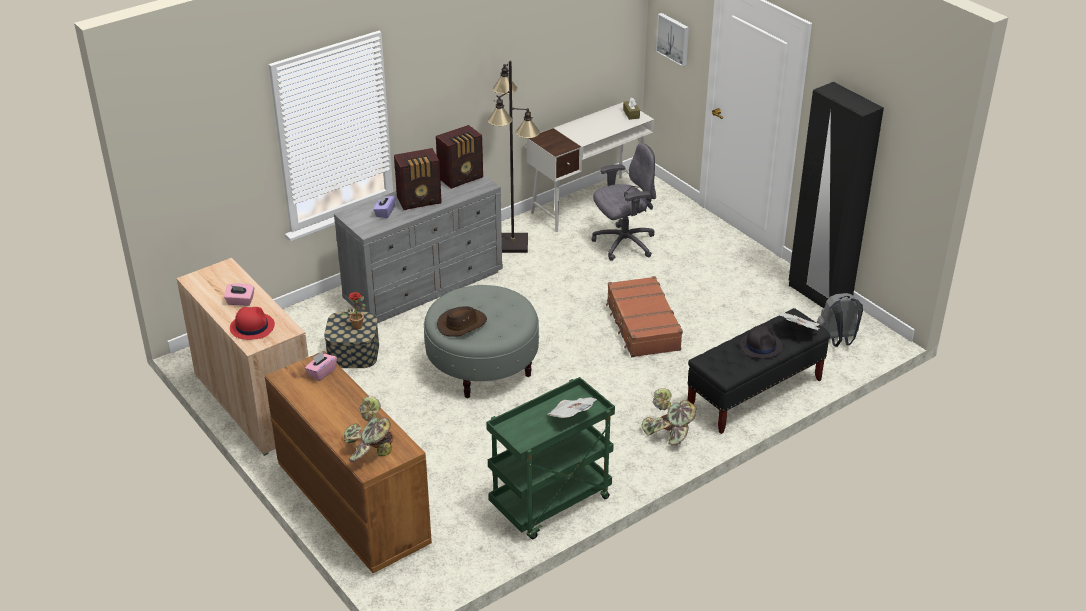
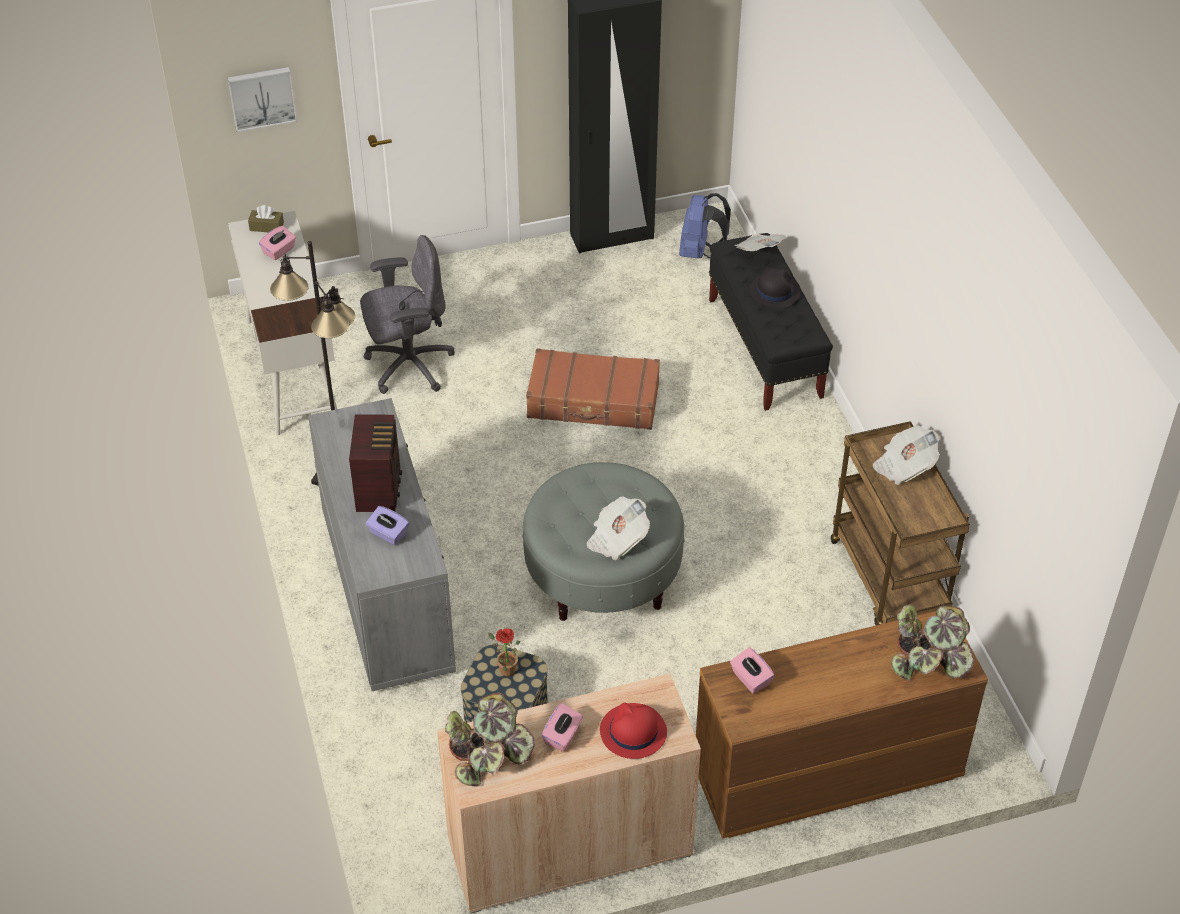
camera: 70 degrees left, 10 degrees up
(461, 178) = (344, 431): radio -> none
(462, 324) = (617, 539): brown hat -> newspaper
(550, 504) = (890, 579): green cart -> brown cart
(612, 123) = (279, 251): none -> pink tissue box
(623, 244) = (408, 366): grey office chair -> grey office chair turned 75 degrees clockwise
(669, 434) = (806, 440): potted plant -> potted plant (488, 756)
(837, 340) = (700, 252): grey backpack -> blue backpack

